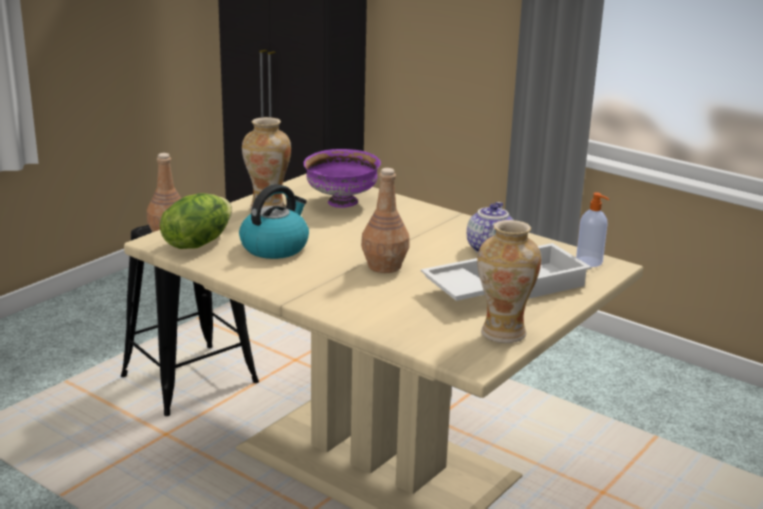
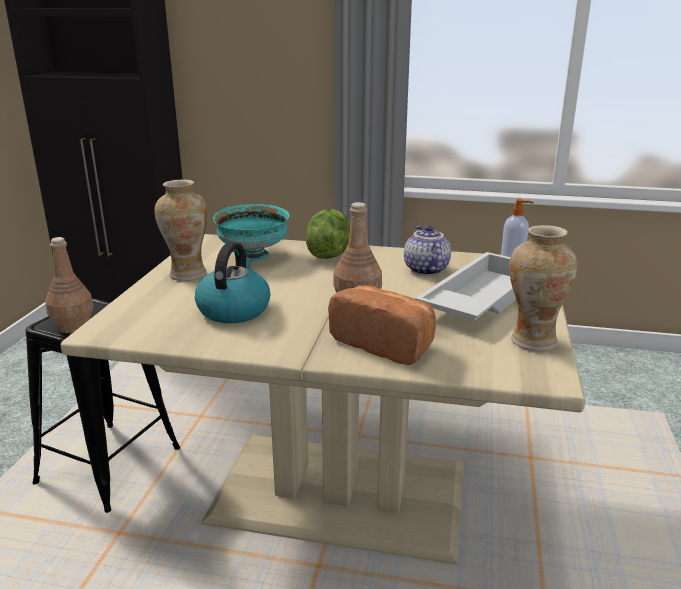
camera: 25 degrees left, 0 degrees up
(197, 242) = (147, 323): lettuce -> lettuce (327, 253)
(342, 203) = (254, 256): purple bowl -> turquoise bowl
(369, 303) = (385, 343): none -> bread

